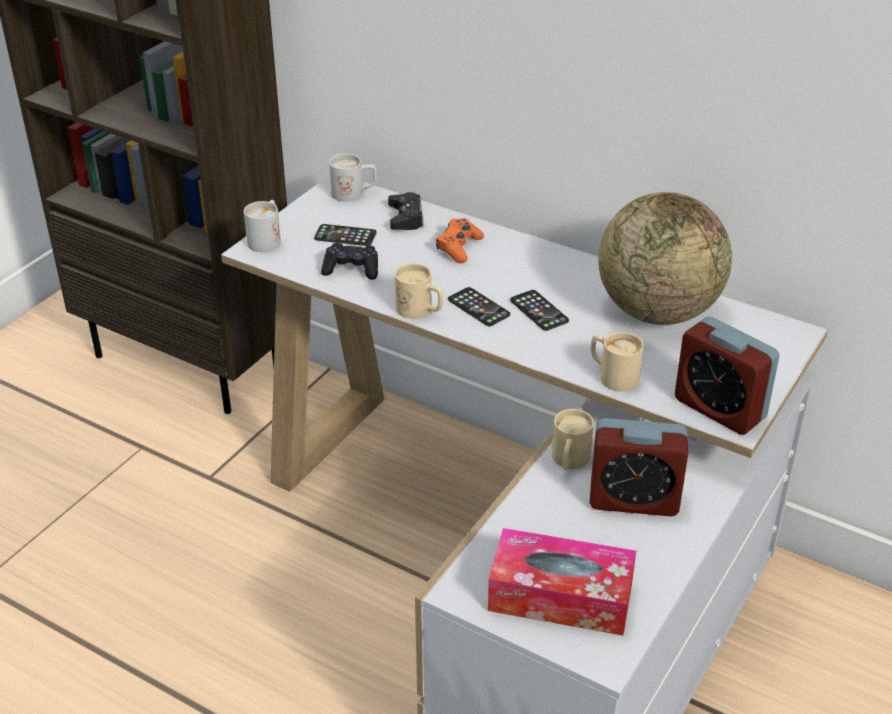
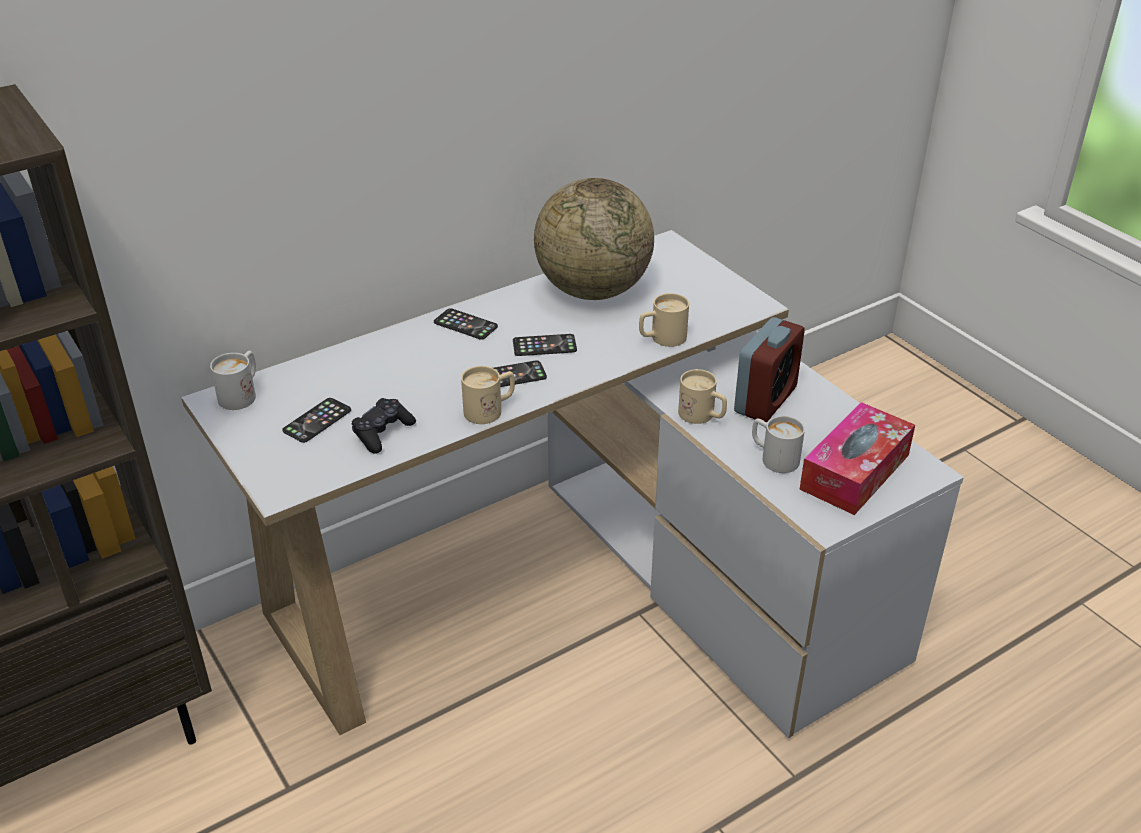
camera: 65 degrees left, 0 degrees up
(267, 239) = (269, 475): white mug -> white mug (773, 457)
(406, 218) = (323, 374): black game controller -> none
(459, 247) = (406, 358): orange game controller -> none
(534, 260) = (465, 325): none -> phone
(719, 409) = (735, 305): alarm clock -> none

